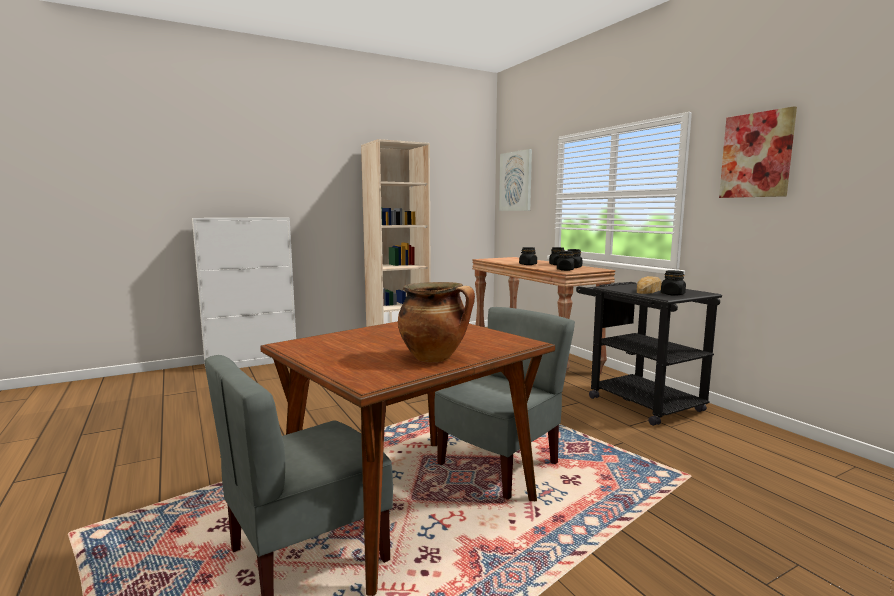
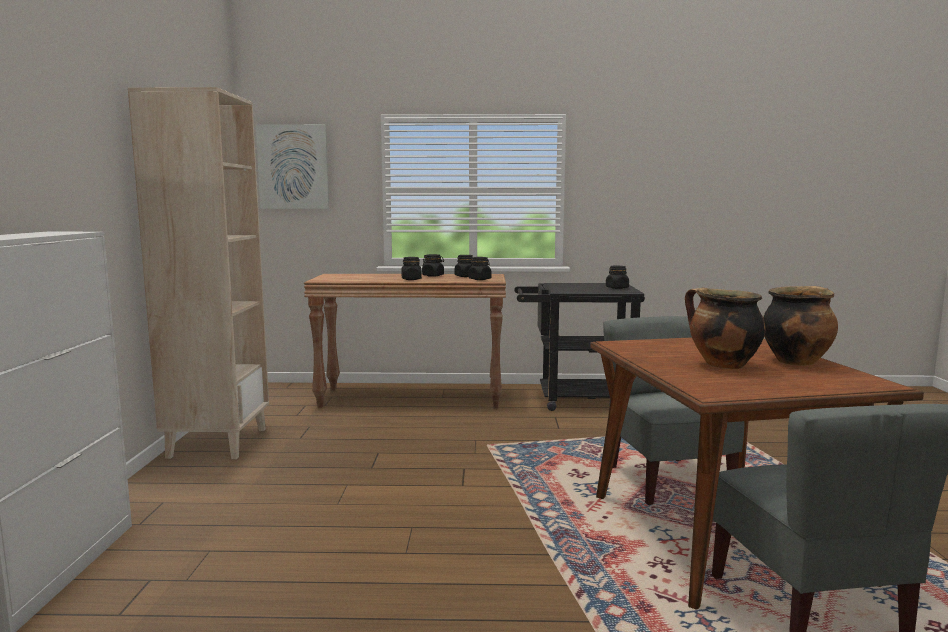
camera: 60 degrees left, 0 degrees up
(388, 341) = (721, 365): none -> cooking pot
(649, 290) = (591, 288): bread -> none
(756, 155) = (632, 162): picture -> none

